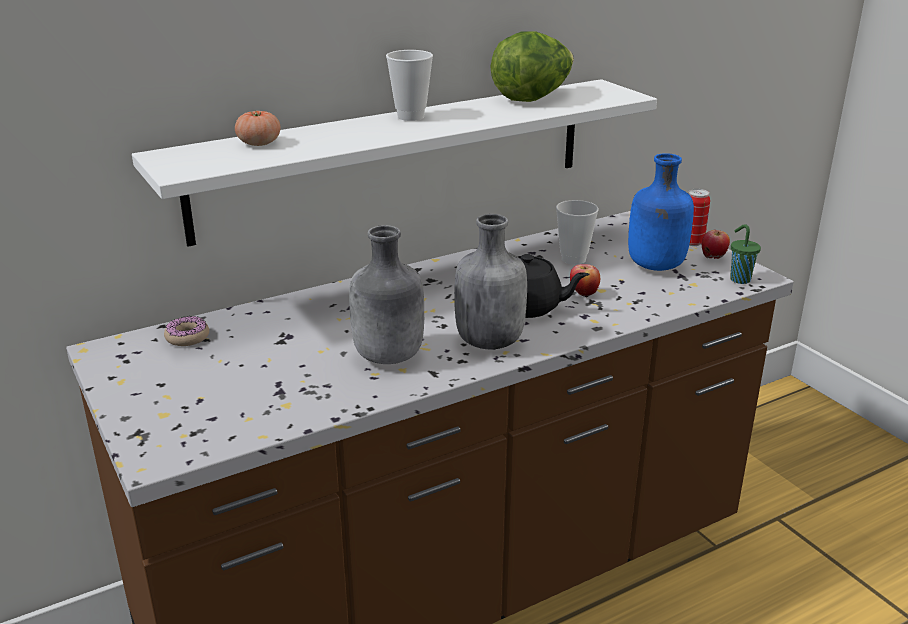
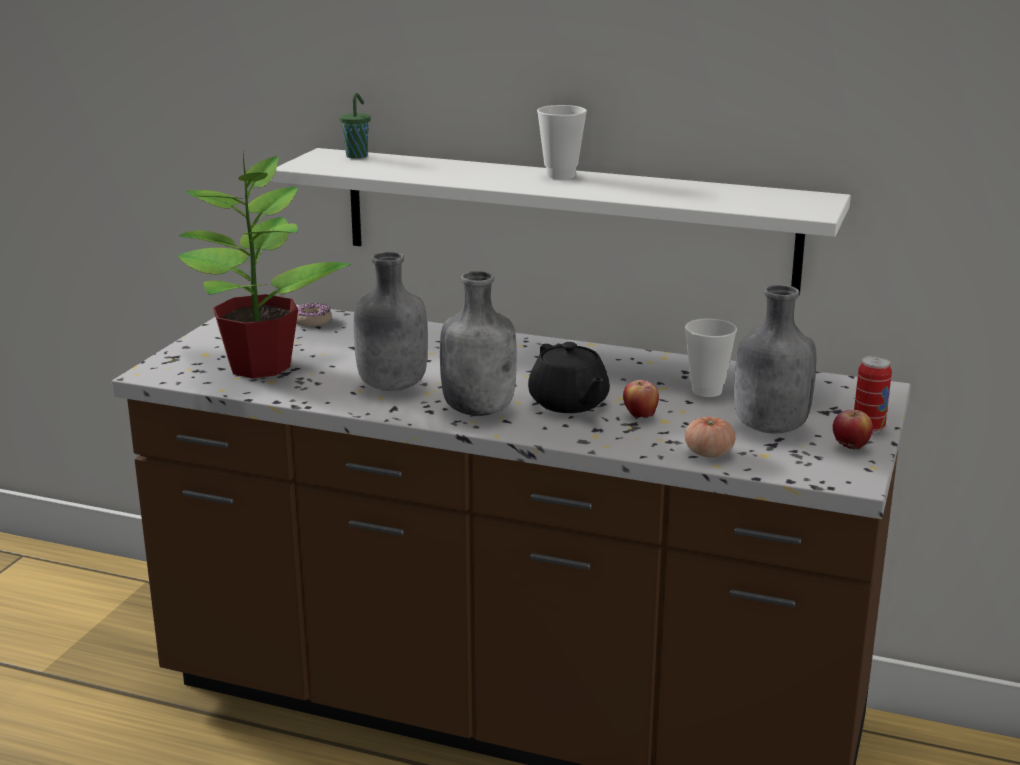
camera: 50 degrees right, 5 degrees down
(242, 397) = (260, 365): none -> potted plant
(259, 143) = (400, 163): tomato -> tomato (708, 453)
(533, 98) = (715, 190): lettuce -> none
(655, 266) = (768, 427): blue bottle -> grey bottle
(739, 279) = (823, 472): green cup -> green cup (357, 156)

